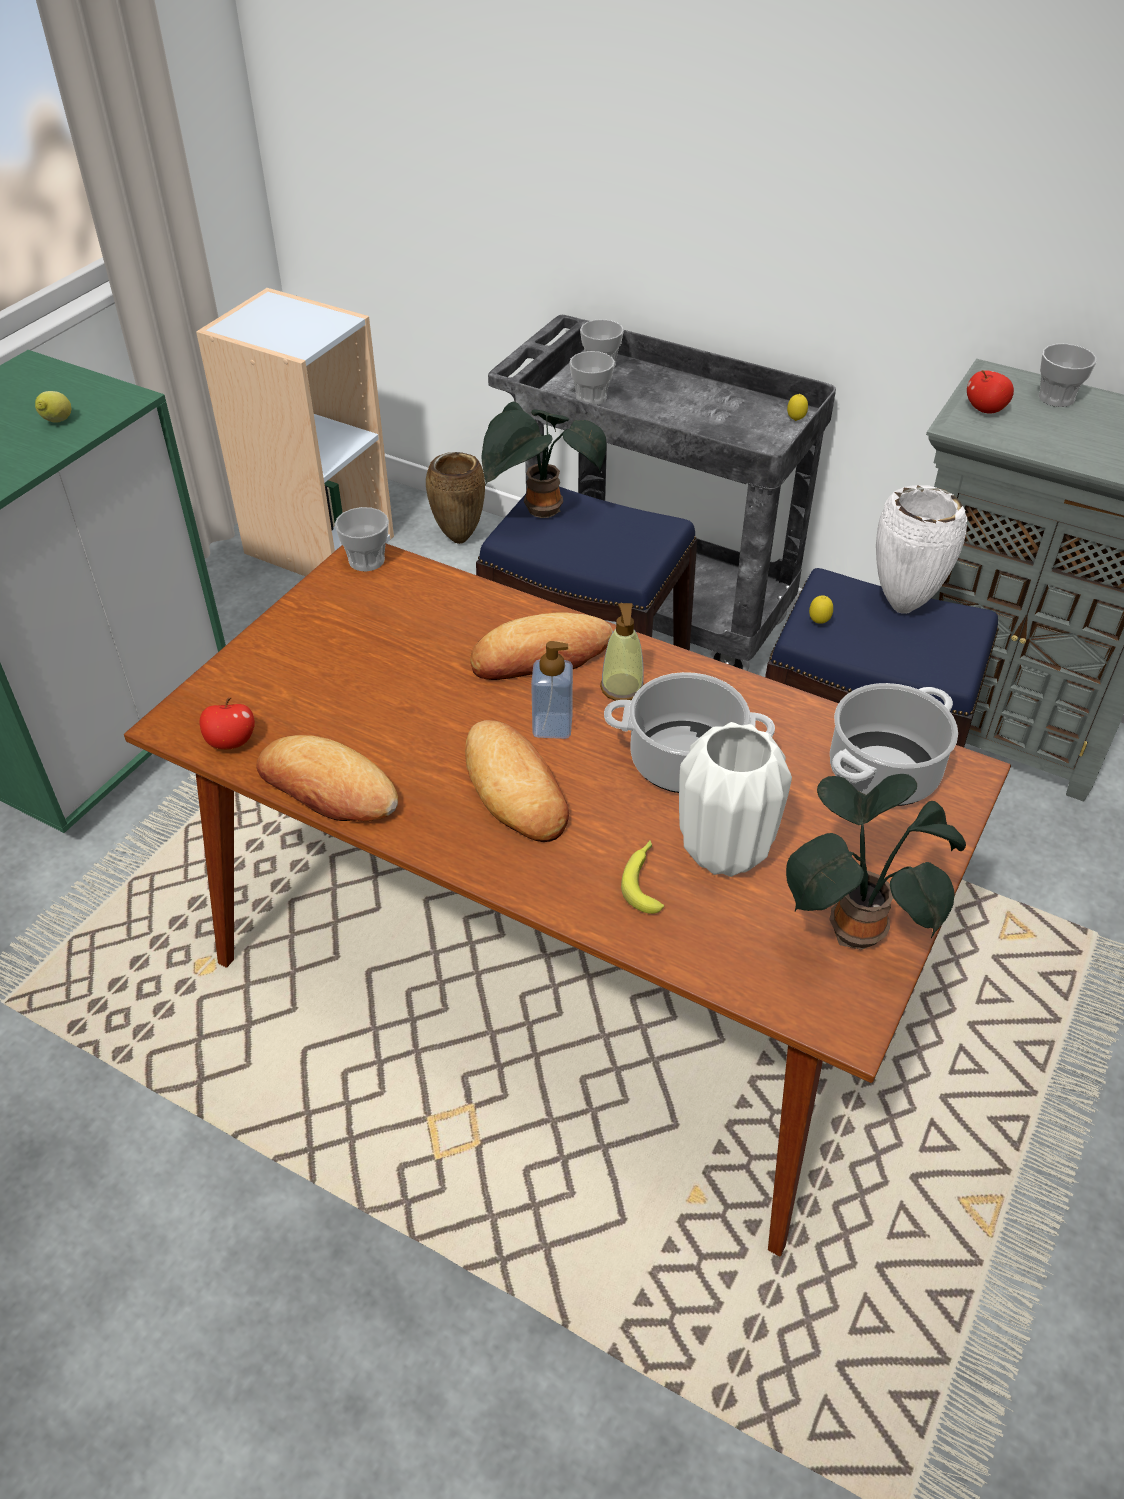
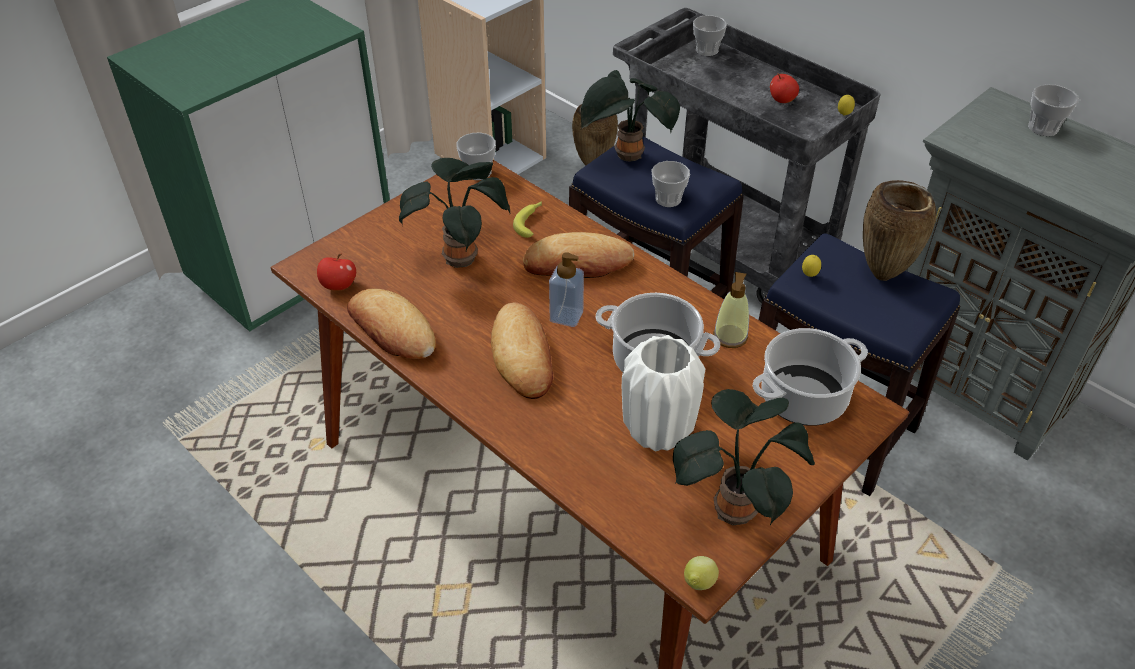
camera: 15 degrees right, 0 degrees up
(57, 422) = (284, 41): lemon -> lemon (698, 584)
(386, 674) = (462, 257): none -> potted plant
(591, 398) = (689, 75): cup -> cup (668, 199)
(622, 688) = (628, 297): soap dispenser -> soap dispenser (730, 337)
(645, 880) = (591, 441): banana -> banana (530, 222)
(904, 606) = (883, 275): white vase -> brown vase
(985, 409) = (978, 129): apple -> apple (782, 100)

